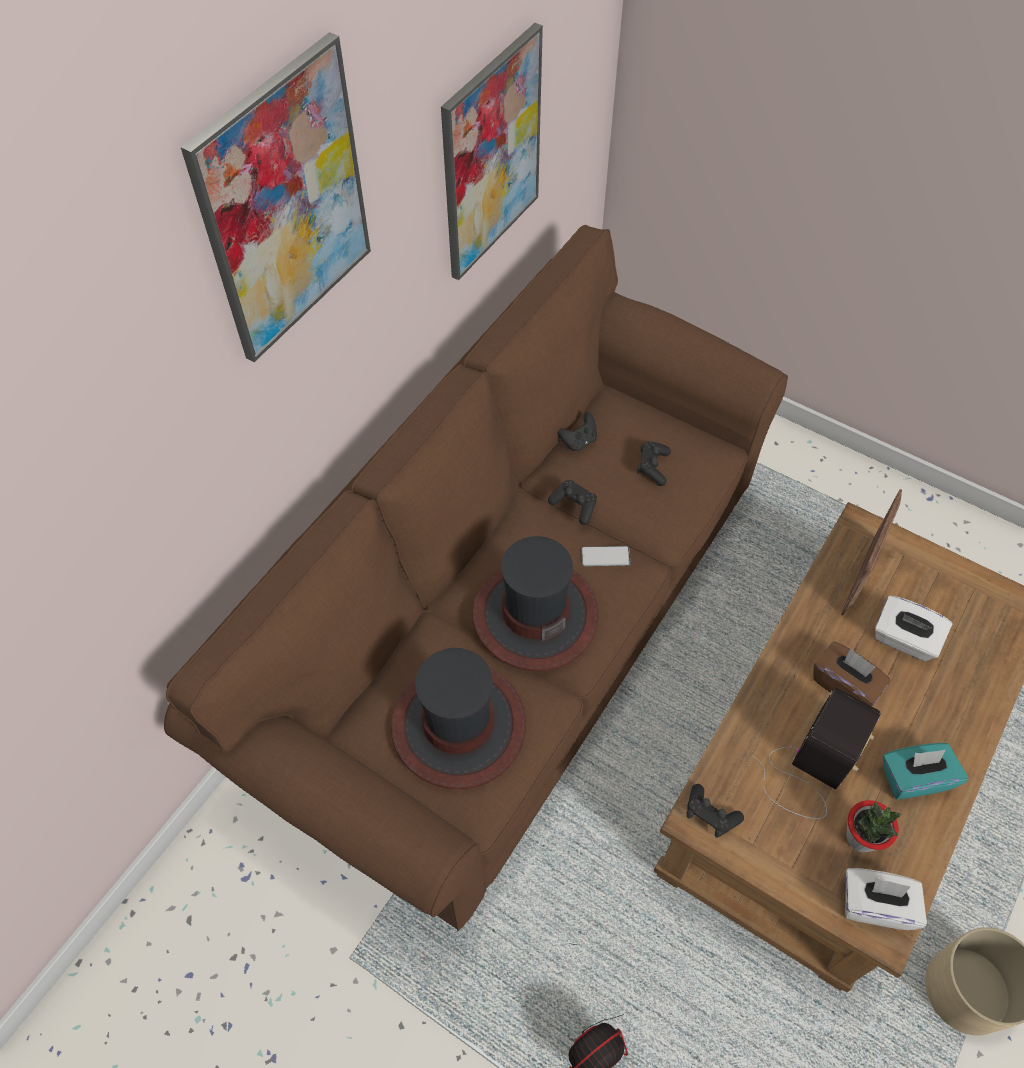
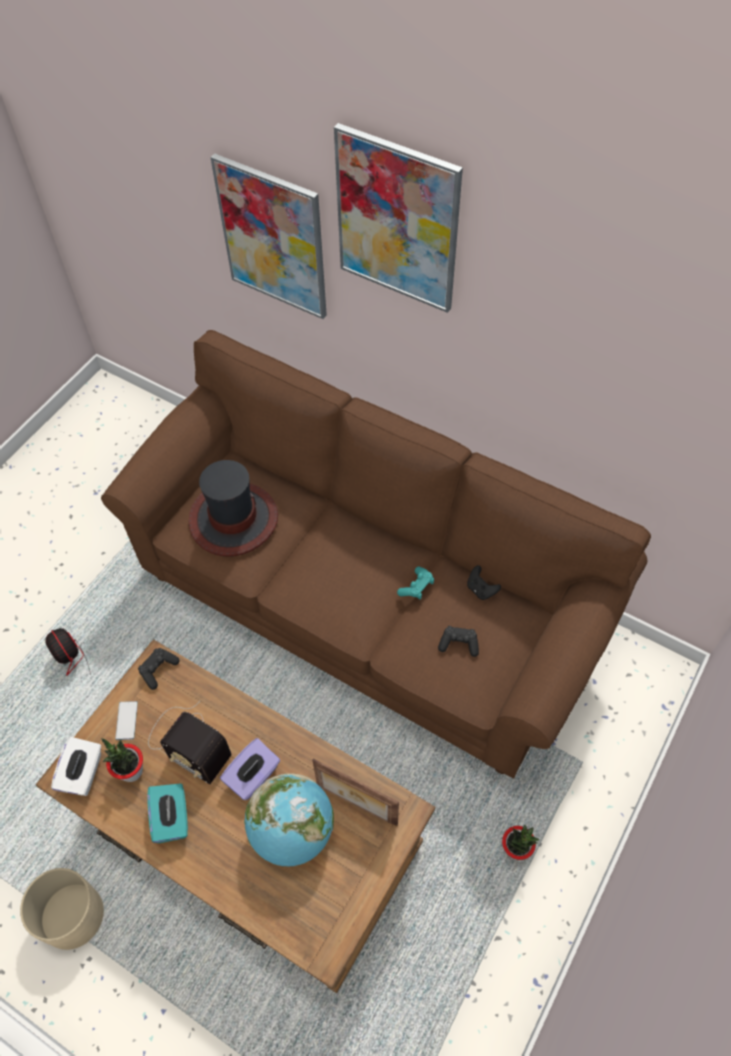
camera: 90 degrees right, 0 degrees up
(491, 155) = (599, 390): picture -> picture (273, 238)
(534, 615) = (318, 562): hat -> none
(574, 506) = (416, 587): black game controller -> turquoise game controller
(605, 556) = (372, 610): phone -> phone (126, 720)
(806, 503) = (515, 849): none -> potted plant
(844, 684) = (253, 776): brown tissue box -> purple tissue box
(903, 639) = (293, 832): white tissue box -> globe

